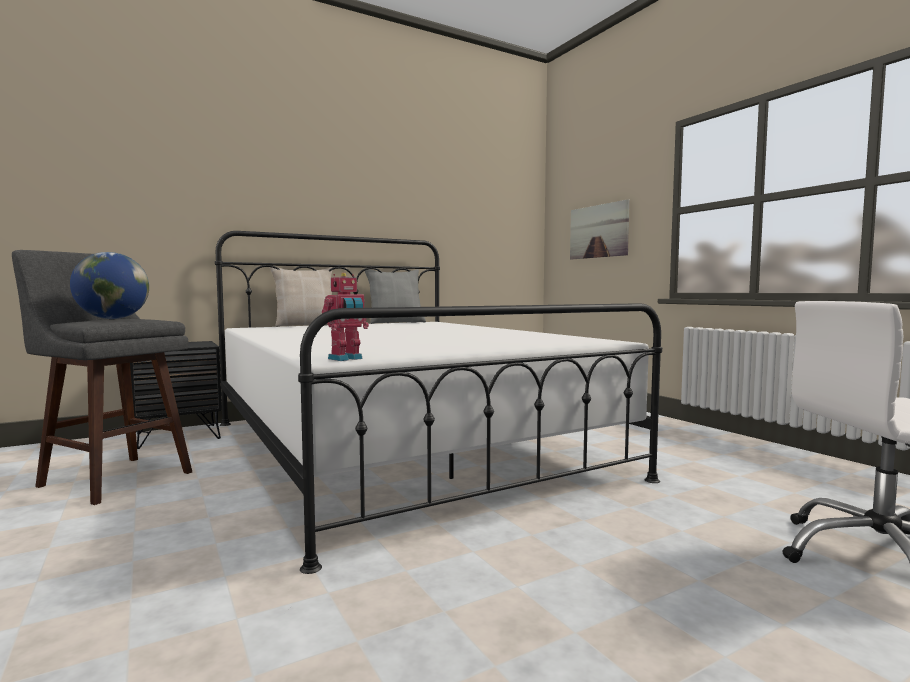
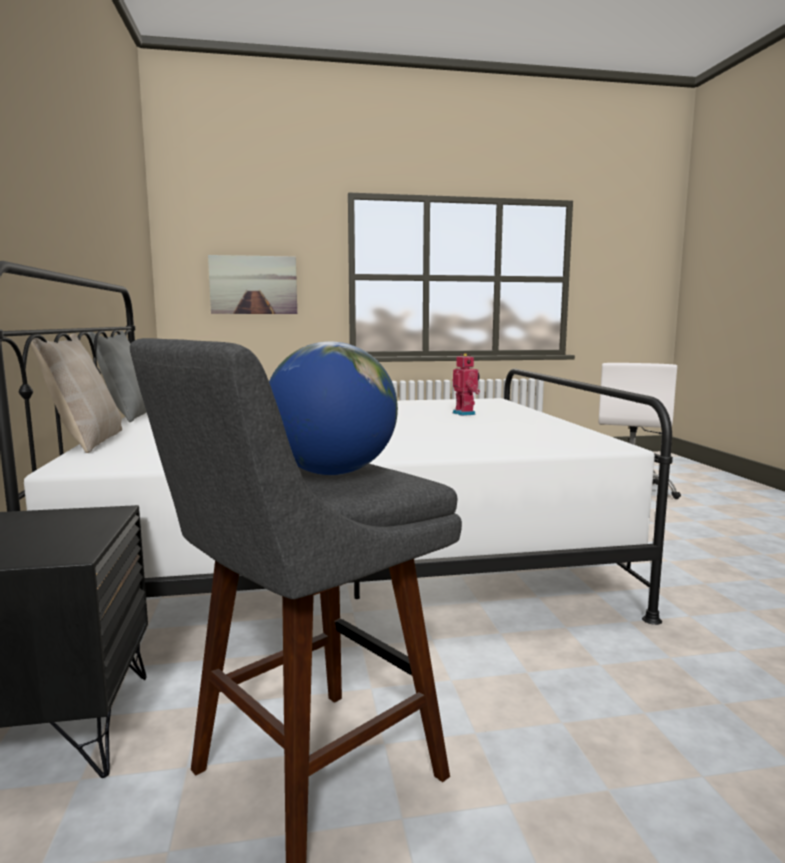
camera: 70 degrees left, 5 degrees up
(346, 359) = (602, 442): toy robot -> toy robot (465, 413)

